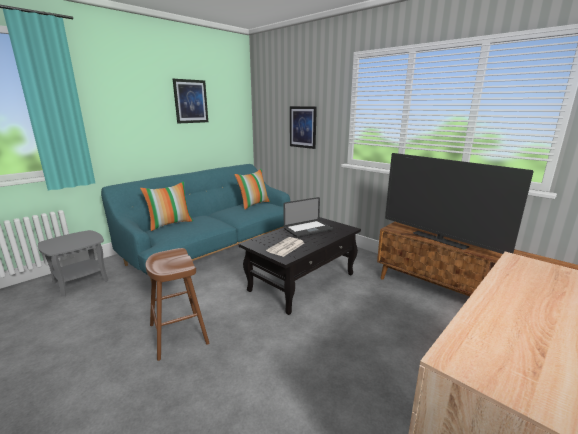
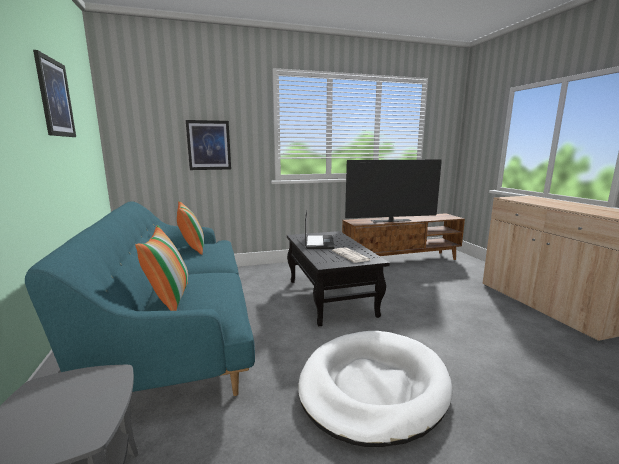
camera: 60 degrees left, 5 degrees down
(178, 334) = (373, 387): brown stool -> white dog bed

